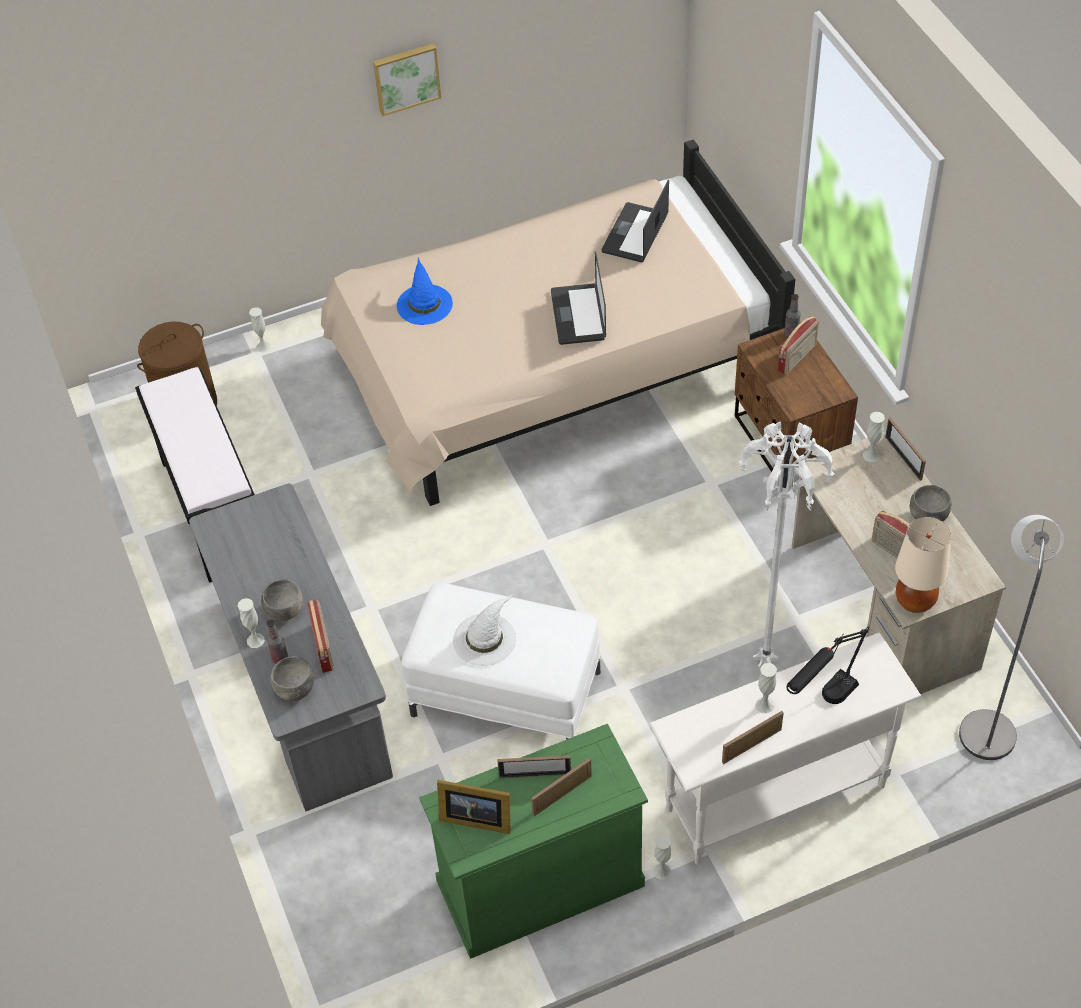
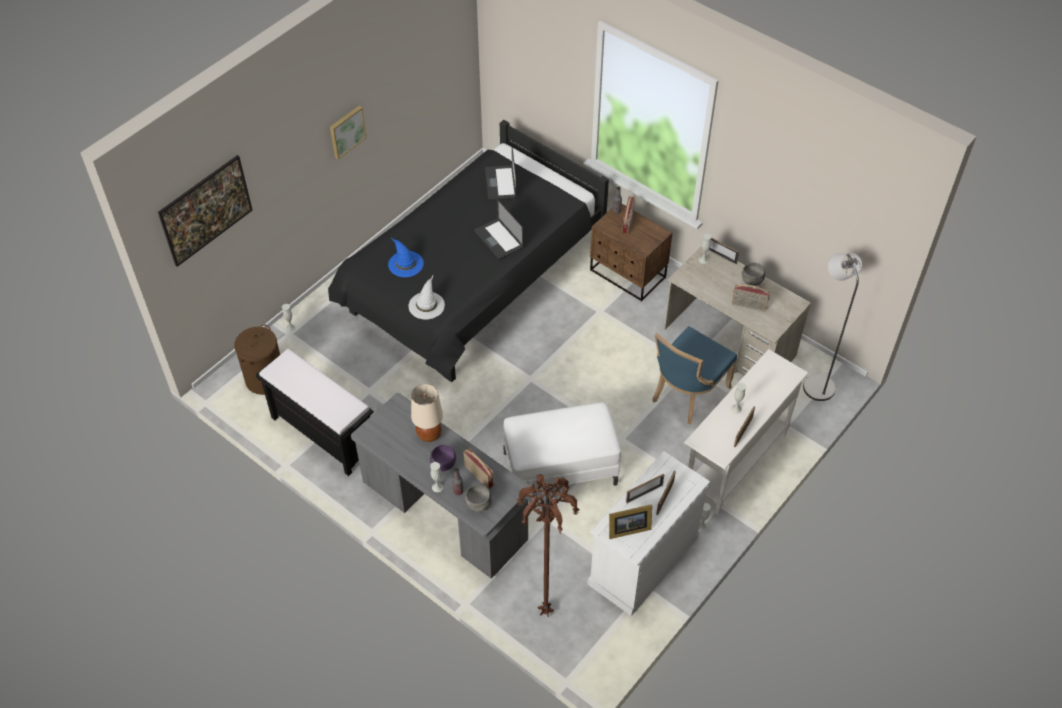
camera: 30 degrees left, 0 degrees up
(133, 146) = (210, 223): none -> picture
(284, 611) = (443, 464): grey bowl -> purple bowl
(352, 892) = (544, 610): none -> brown floor lamp
(485, 638) = (554, 437): white hat -> white hat (426, 305)
(539, 883) = (642, 560): green dresser -> white dresser
(552, 371) = (473, 281): beige bed -> black bed
(766, 660) = (687, 394): white floor lamp -> blue chair
(822, 705) = (764, 397): black table lamp -> none
(915, 601) = (772, 326): beige table lamp -> beige table lamp (429, 434)

